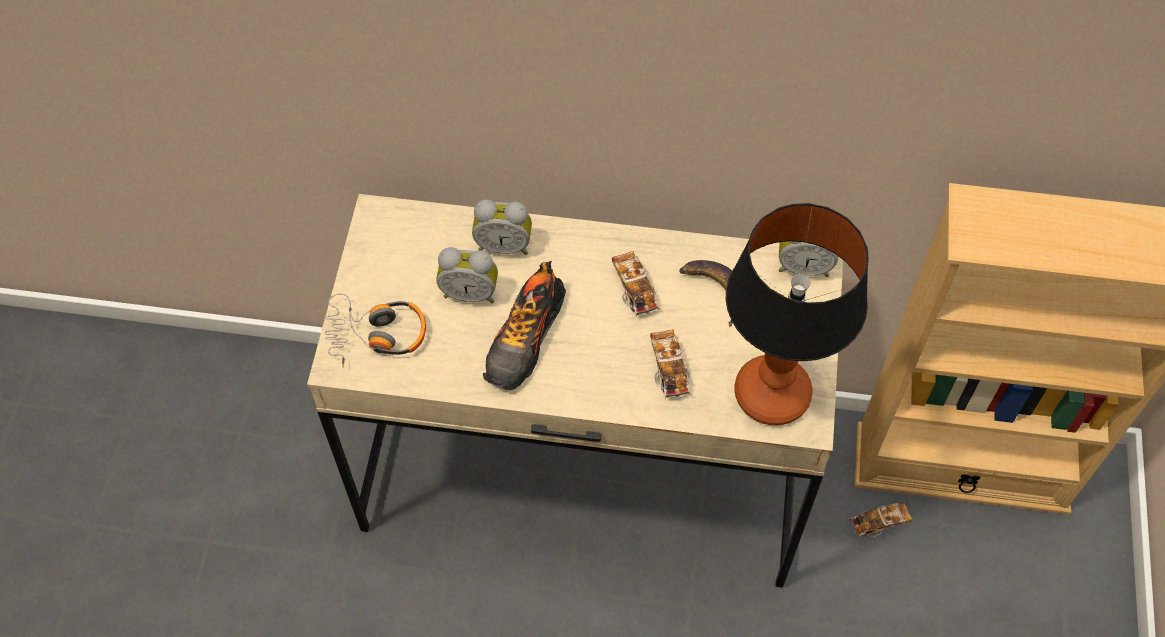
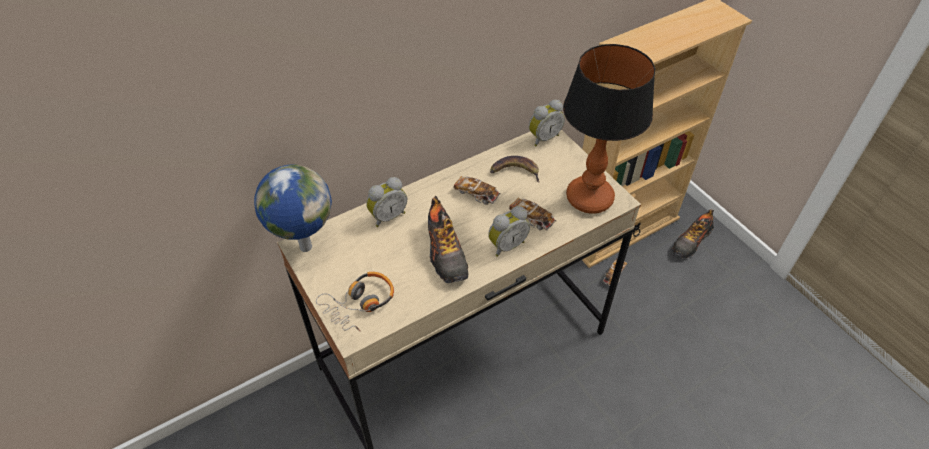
camera: 40 degrees left, 10 degrees down
(381, 221) = (304, 246): none -> globe
(470, 292) = (392, 249): alarm clock -> alarm clock (506, 245)
(1051, 561) = (691, 241): none -> shoe

